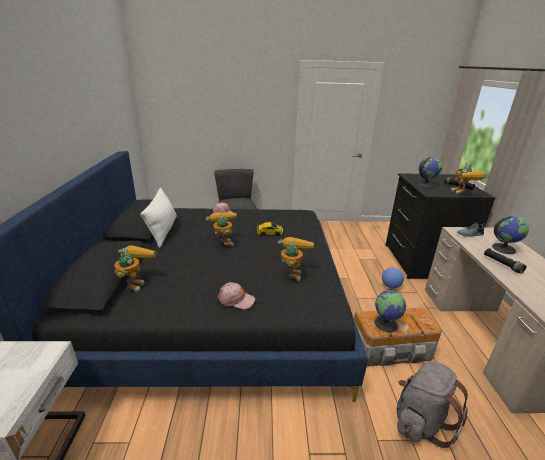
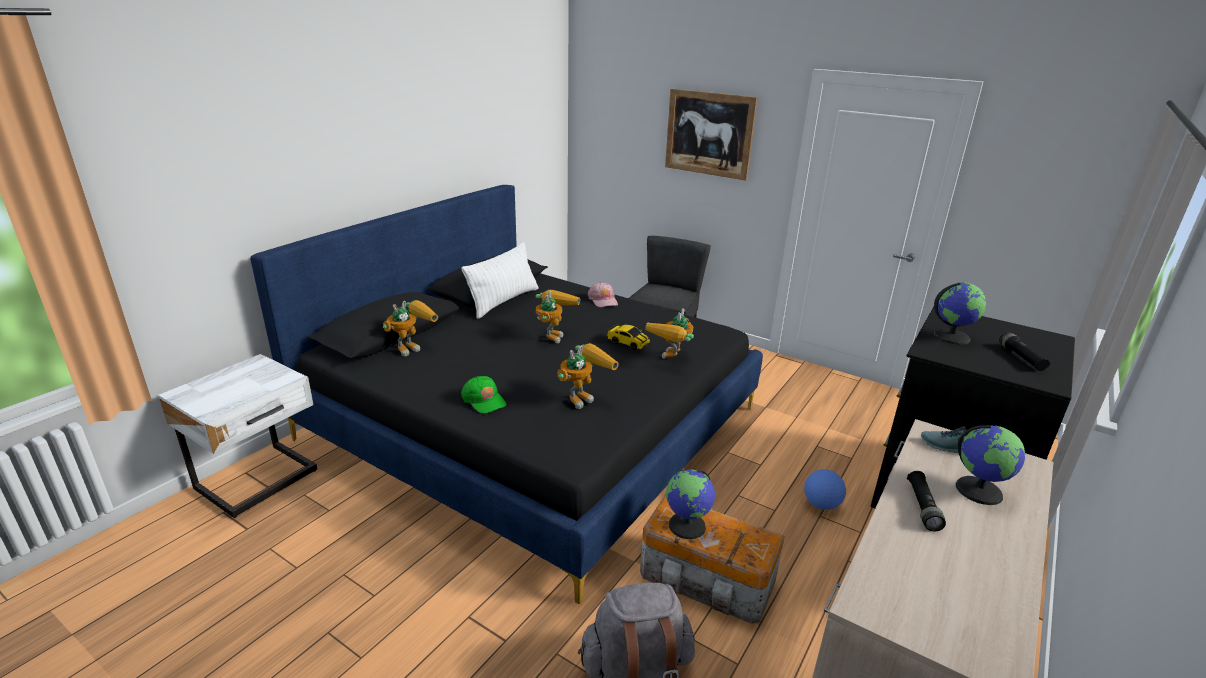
camera: 35 degrees right, 0 degrees up
(236, 299) = (484, 400): pink cap -> green cap
(241, 103) = (709, 134): none -> picture
(462, 194) = (1002, 371): toy robot -> toy robot (672, 360)

